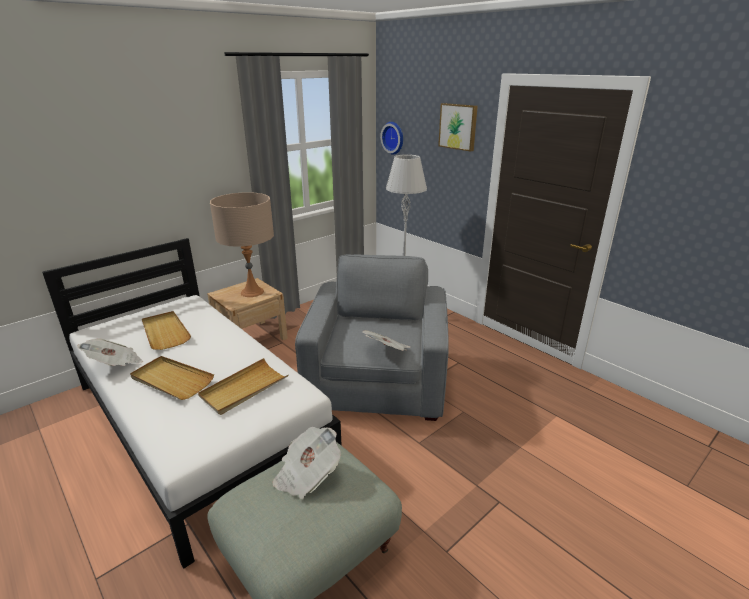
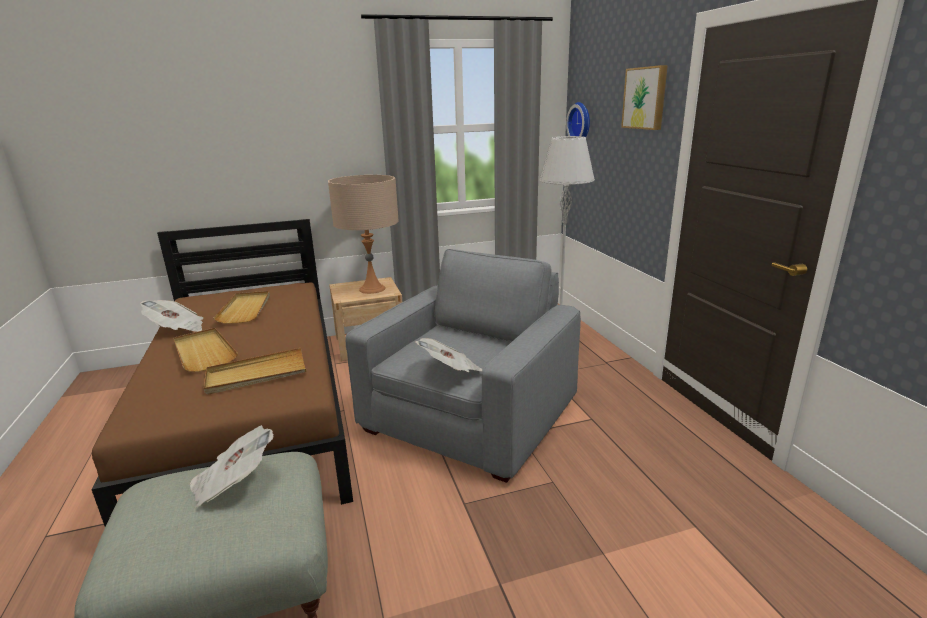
camera: 25 degrees right, 5 degrees down
(199, 422) = (253, 414): white bed -> brown bed

